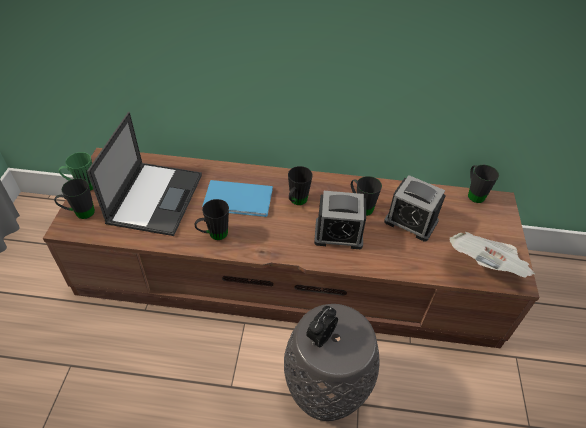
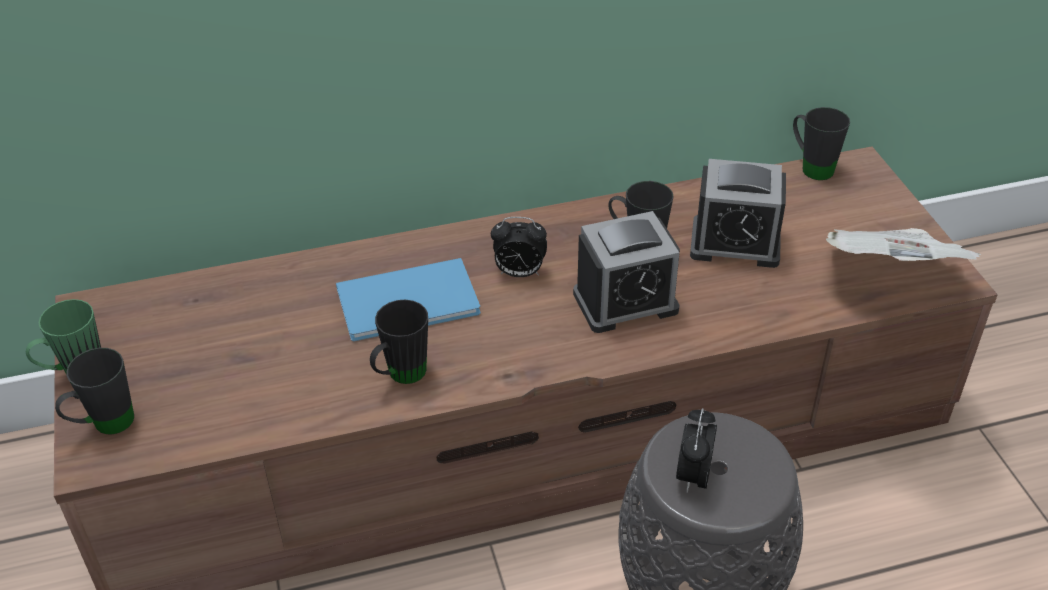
camera: 20 degrees left, 5 degrees down
(156, 197) = (244, 348): laptop -> none
(296, 202) = (519, 273): black mug -> alarm clock

